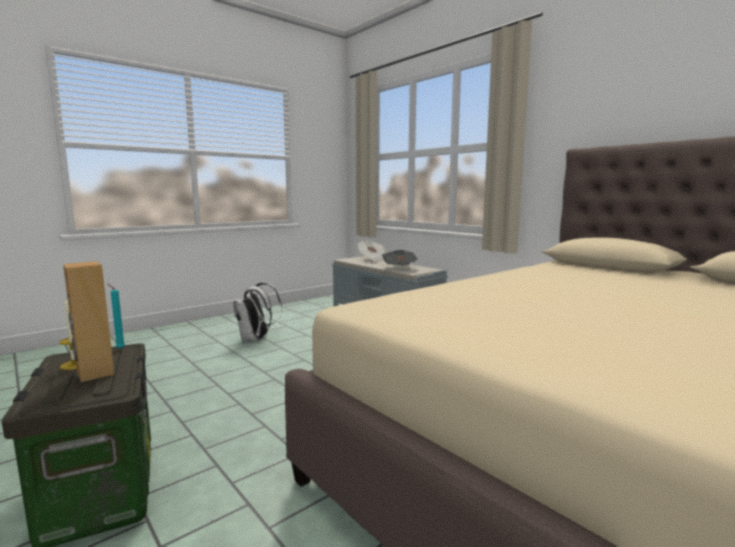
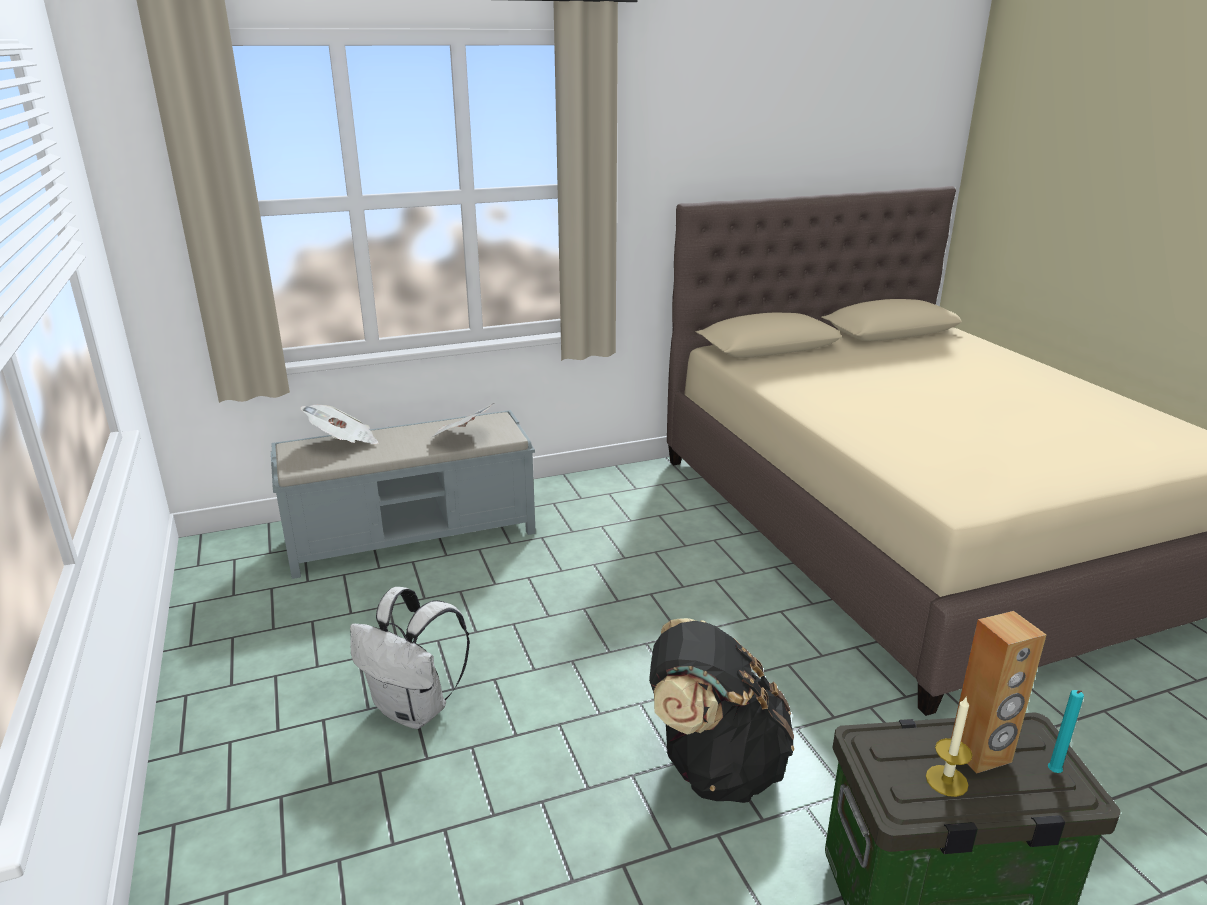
camera: 70 degrees left, 15 degrees up
(119, 348) = (877, 744): turquoise candle -> turquoise candle (1053, 773)
(226, 404) = (714, 765): none -> black backpack

